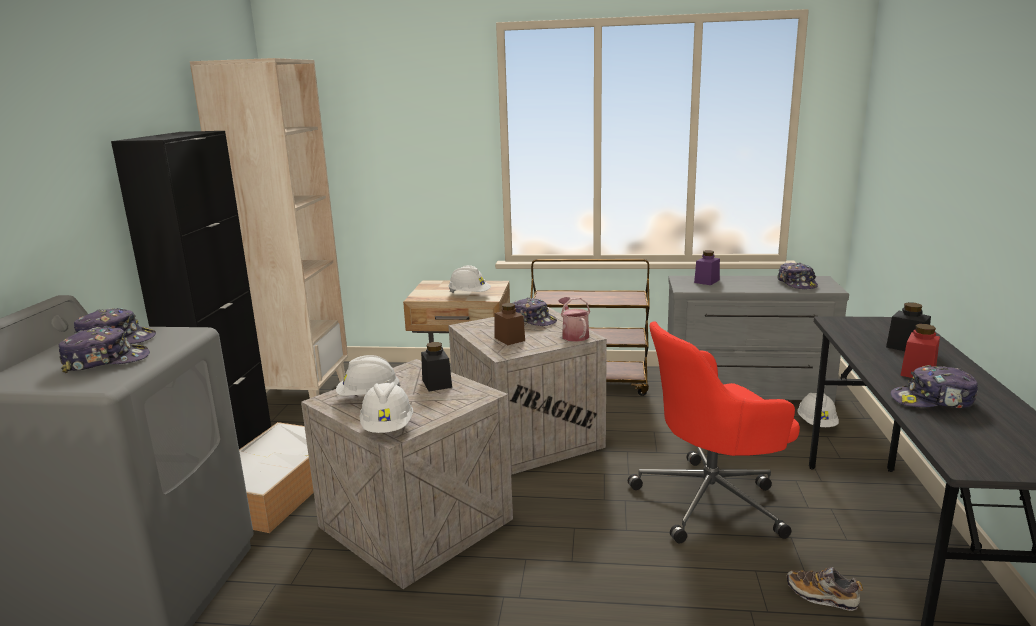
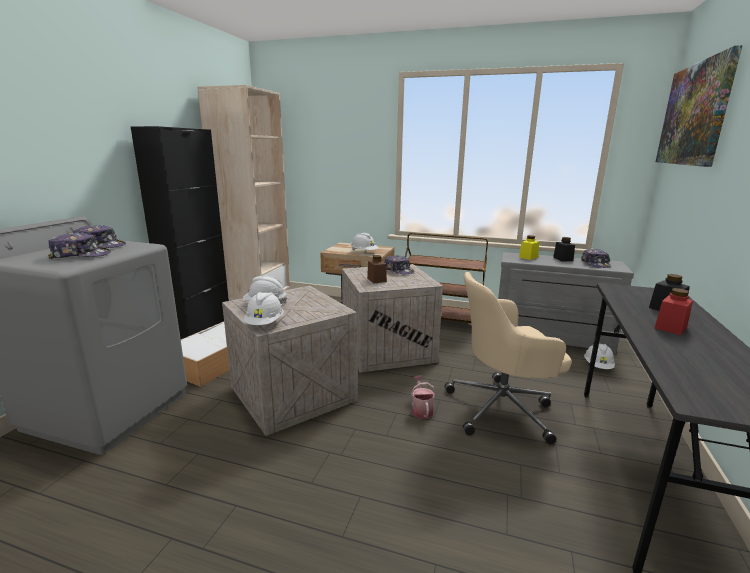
camera: 10 degrees right, 0 degrees up
(437, 383) = (313, 301): black jar -> black jar (563, 259)
(574, 335) = (421, 281): watering can -> watering can (421, 409)
(706, 281) = (528, 257): purple jar -> yellow jar
(712, 501) = (502, 409): red office chair -> beige office chair
(822, 596) = (568, 493): shoe -> none
(905, 85) = (694, 114): none -> picture
(933, 401) = (677, 349): cap -> none

